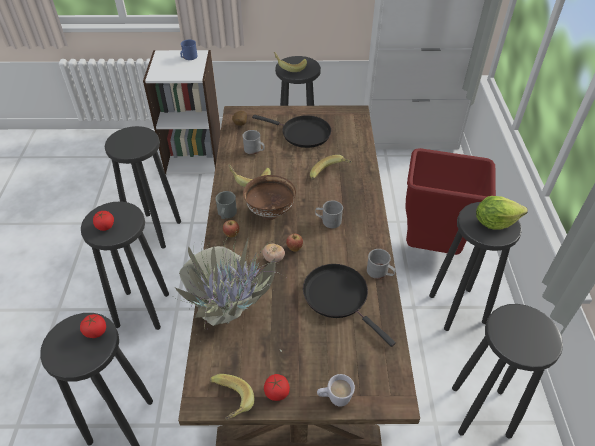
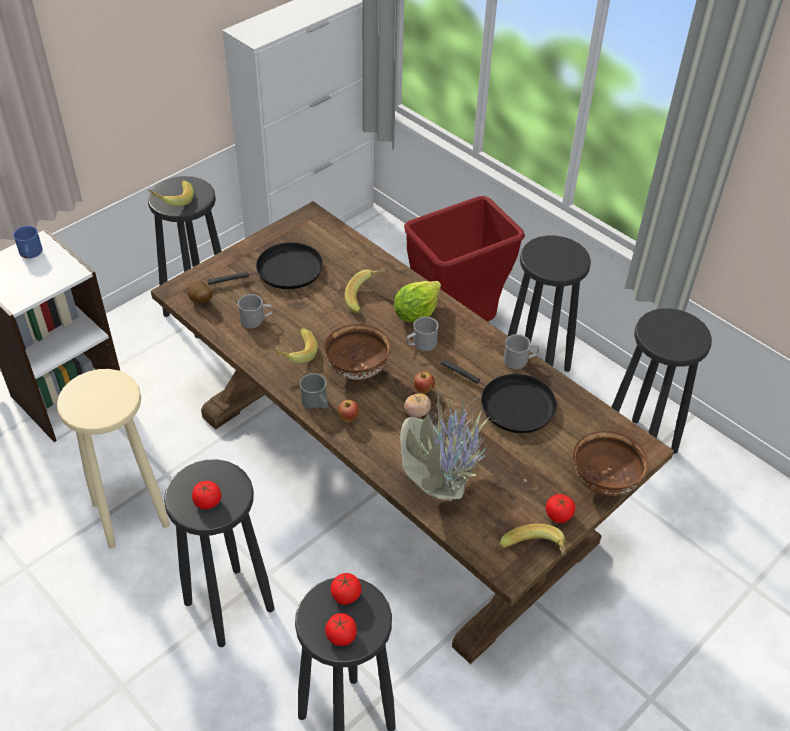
camera: 45 degrees left, 0 degrees up
(63, 352) = (341, 636): none -> tomato
(156, 230) = (130, 513): black stool -> beige stool
(334, 398) = (603, 484): white mug -> brown bowl
(339, 297) = (512, 404): black frying pan -> black frying pan turned 150 degrees counterclockwise
(494, 222) = (559, 254): lettuce -> lettuce (416, 313)

